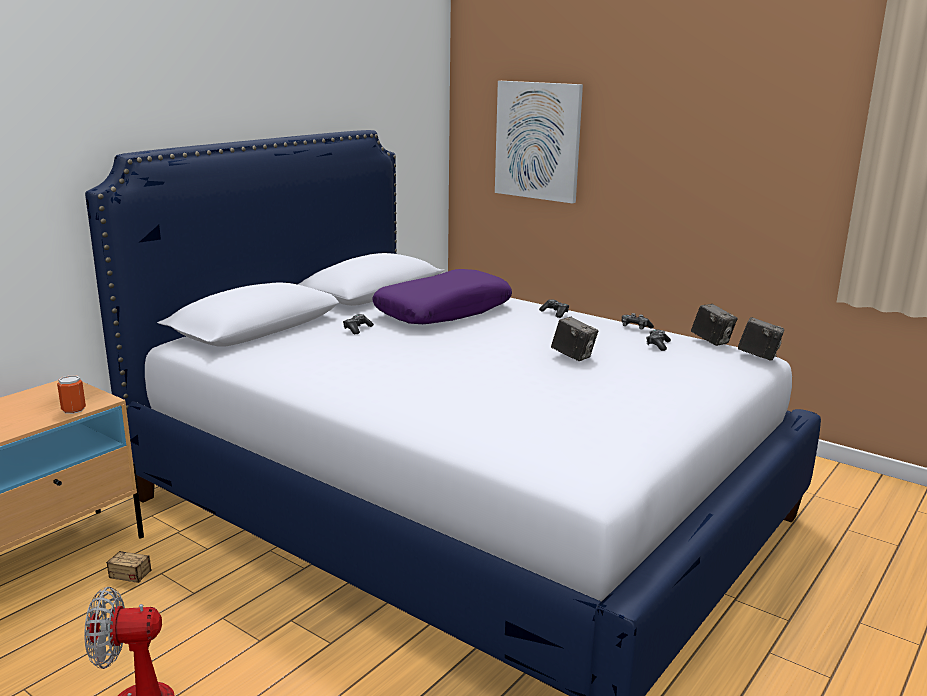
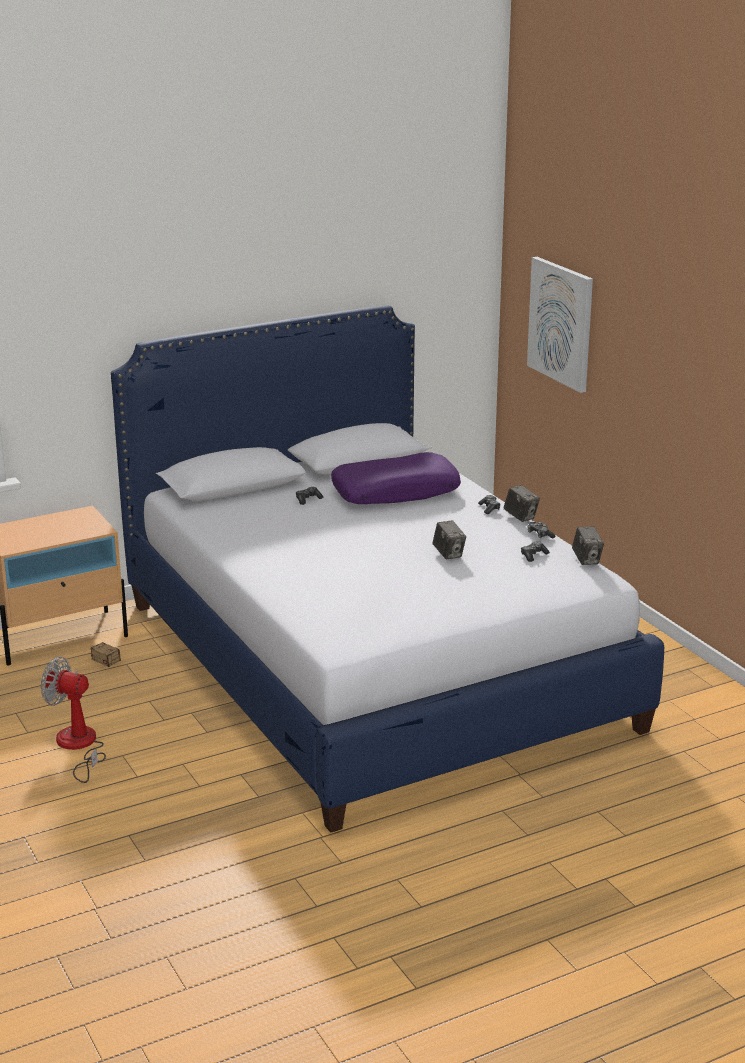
camera: 25 degrees right, 5 degrees up
(73, 409) = (80, 534): can -> none
(758, 356) = (604, 581): camera -> camera (520, 517)

